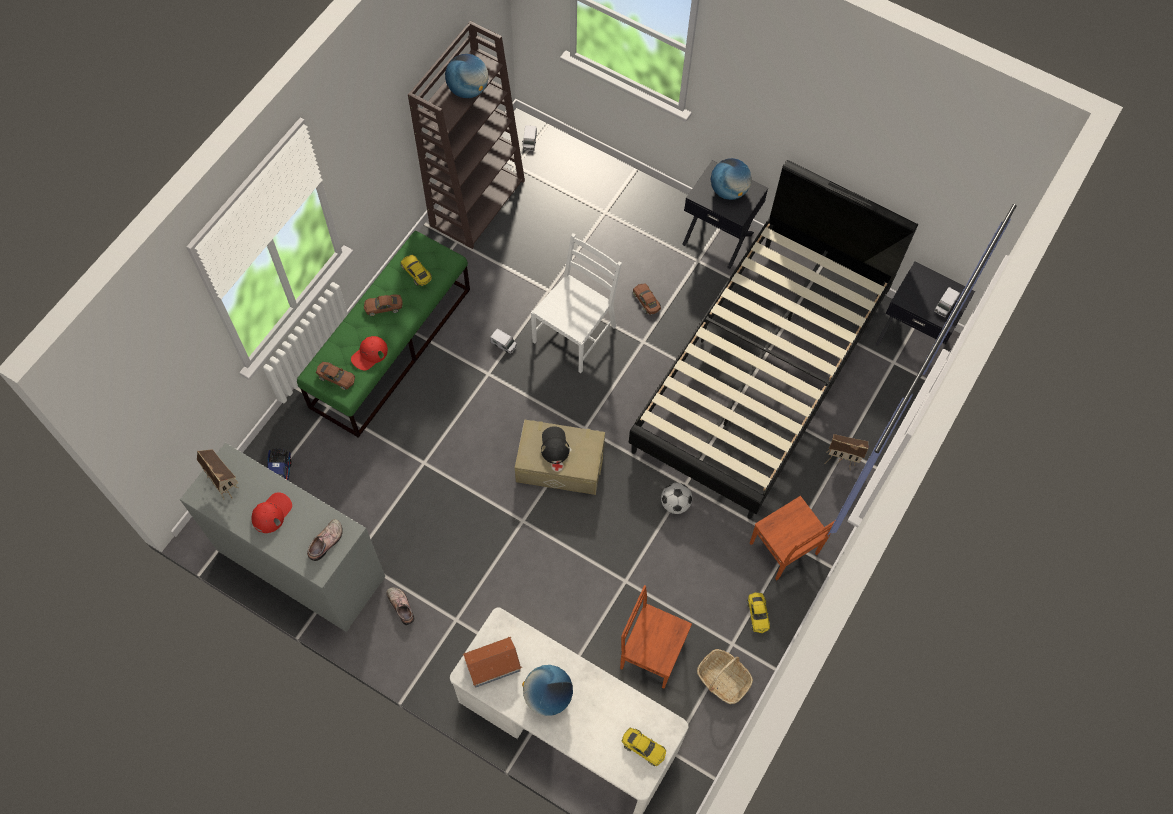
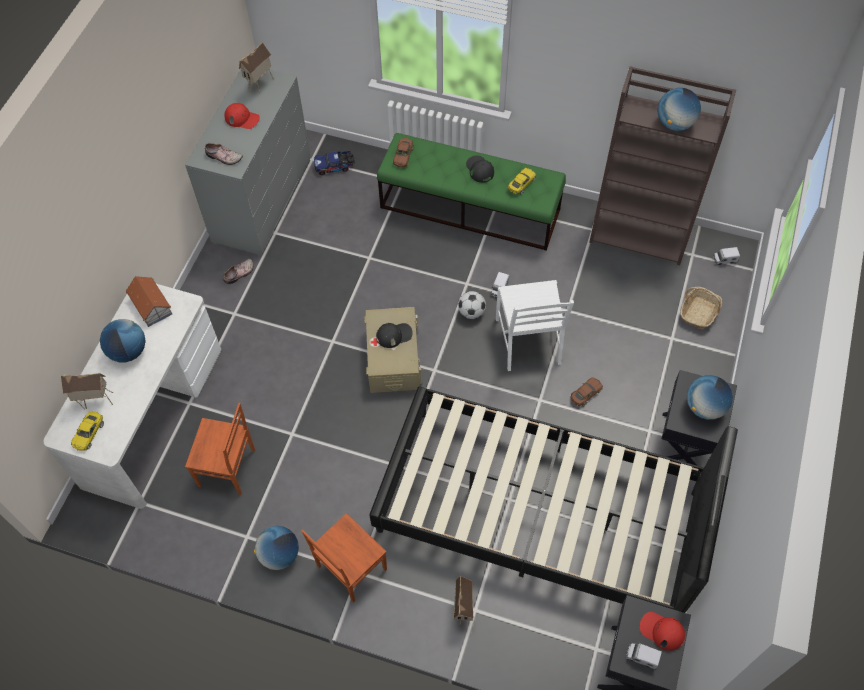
camera: 80 degrees right, 5 degrees down
(369, 354) = (431, 171): red cap -> red cap (662, 631)
(383, 307) = (479, 169): brown toy car -> black cap
(575, 334) = (529, 341): white chair -> white chair turned 60 degrees clockwise
(605, 737) = (95, 402): none -> toy house
(652, 652) = (228, 469): brown chair -> brown chair turned 90 degrees clockwise
(675, 503) = (377, 461): football -> football (471, 312)
(723, 679) = (211, 534): basket -> basket (699, 312)
(758, 614) = (279, 555): yellow toy car -> globe

